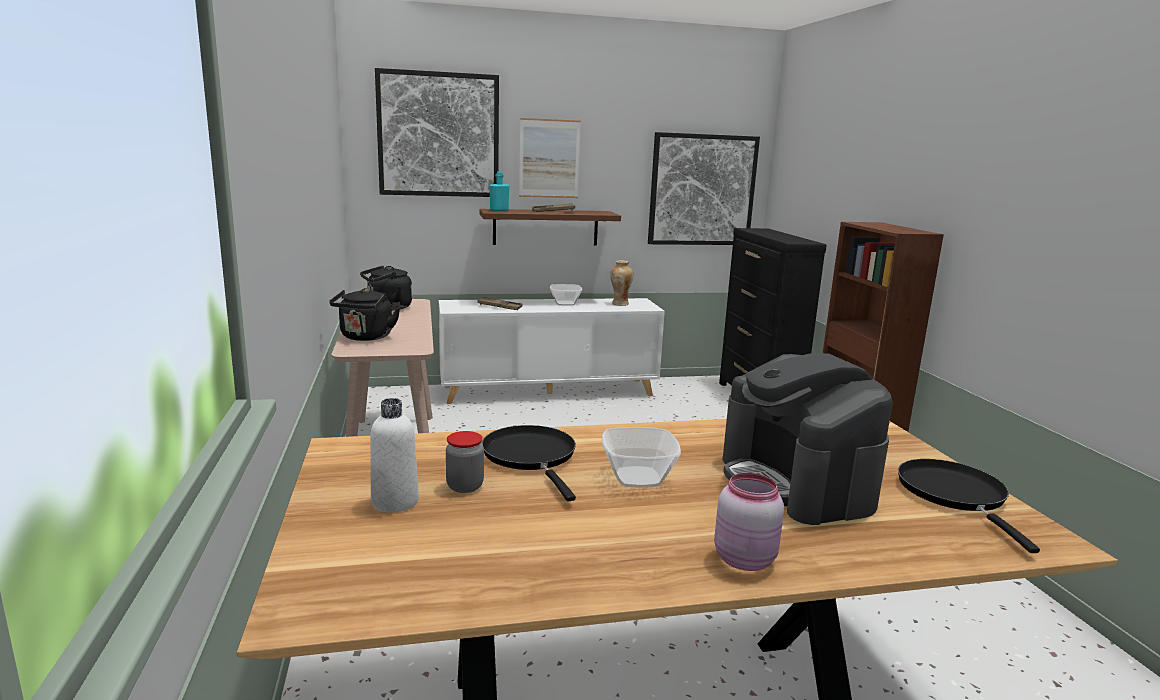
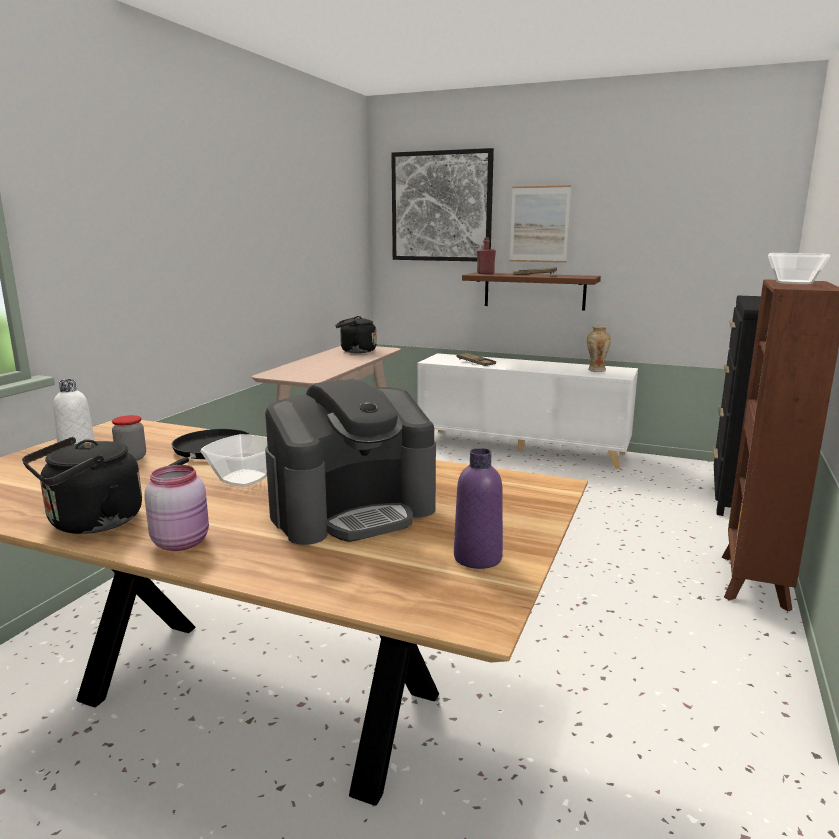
camera: 35 degrees right, 0 degrees up
(365, 337) = (296, 368): black kettle -> black kettle (91, 523)
(499, 210) = (485, 273): turquoise bottle -> red bottle
(565, 303) = (542, 365): bowl -> bowl (795, 283)
(702, 190) = (708, 253): picture -> none
(796, 483) = (353, 511): coffee machine -> coffee machine turned 135 degrees counterclockwise
(955, 495) = (477, 558): black frying pan -> purple bottle

